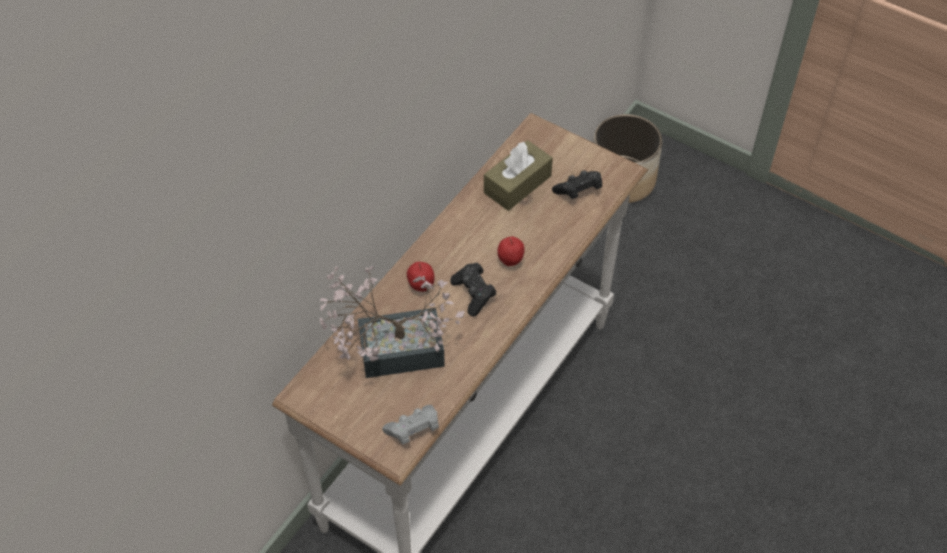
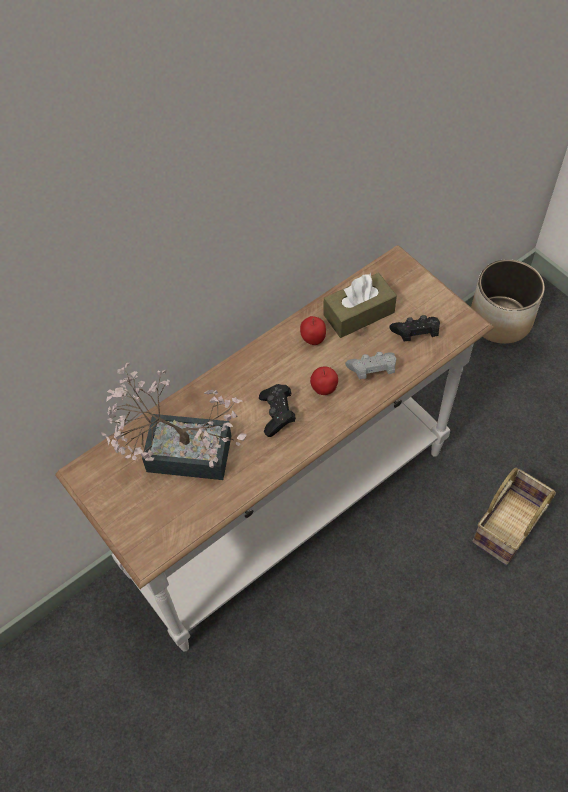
camera: 20 degrees right, 5 degrees up
(413, 430) = (170, 537): grey game controller -> grey game controller (372, 371)
(421, 287) = (231, 394): apple -> apple (313, 340)
(696, 380) = (508, 529): none -> basket

